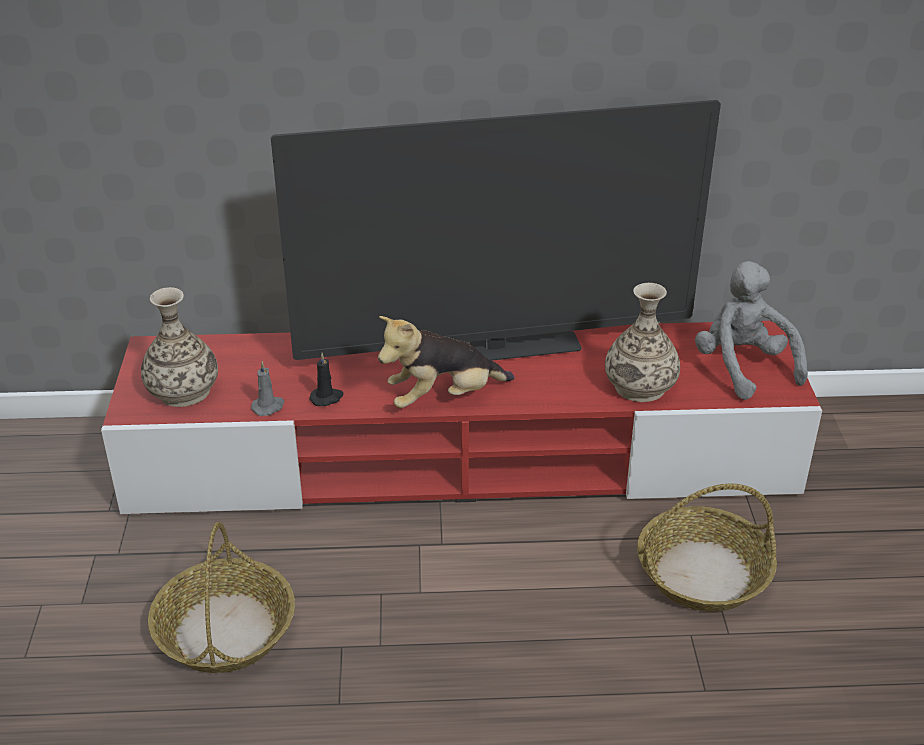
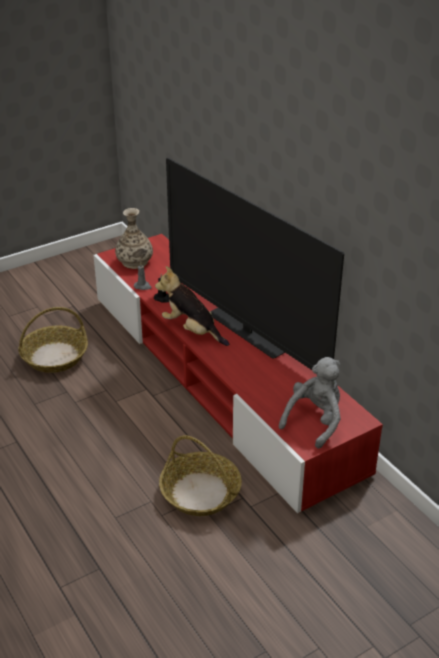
camera: 60 degrees right, 0 degrees up
(639, 386) = (260, 388): vase -> none

